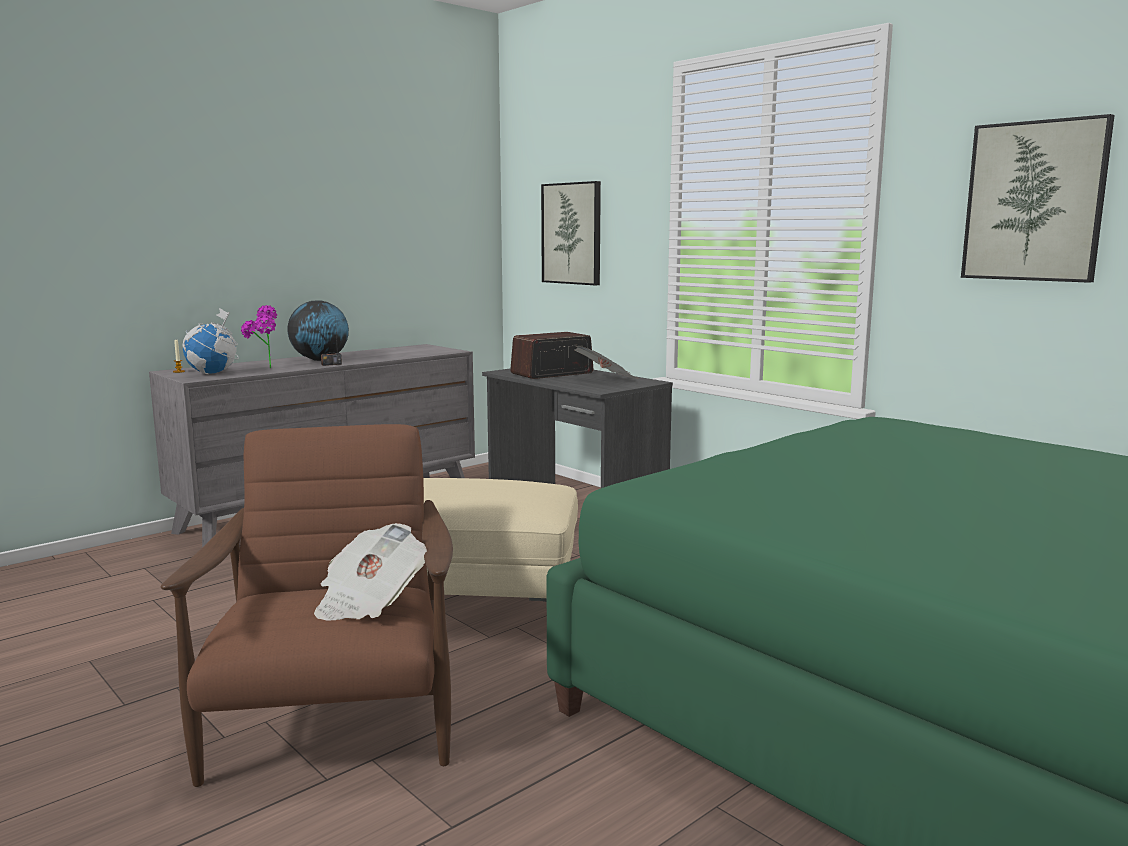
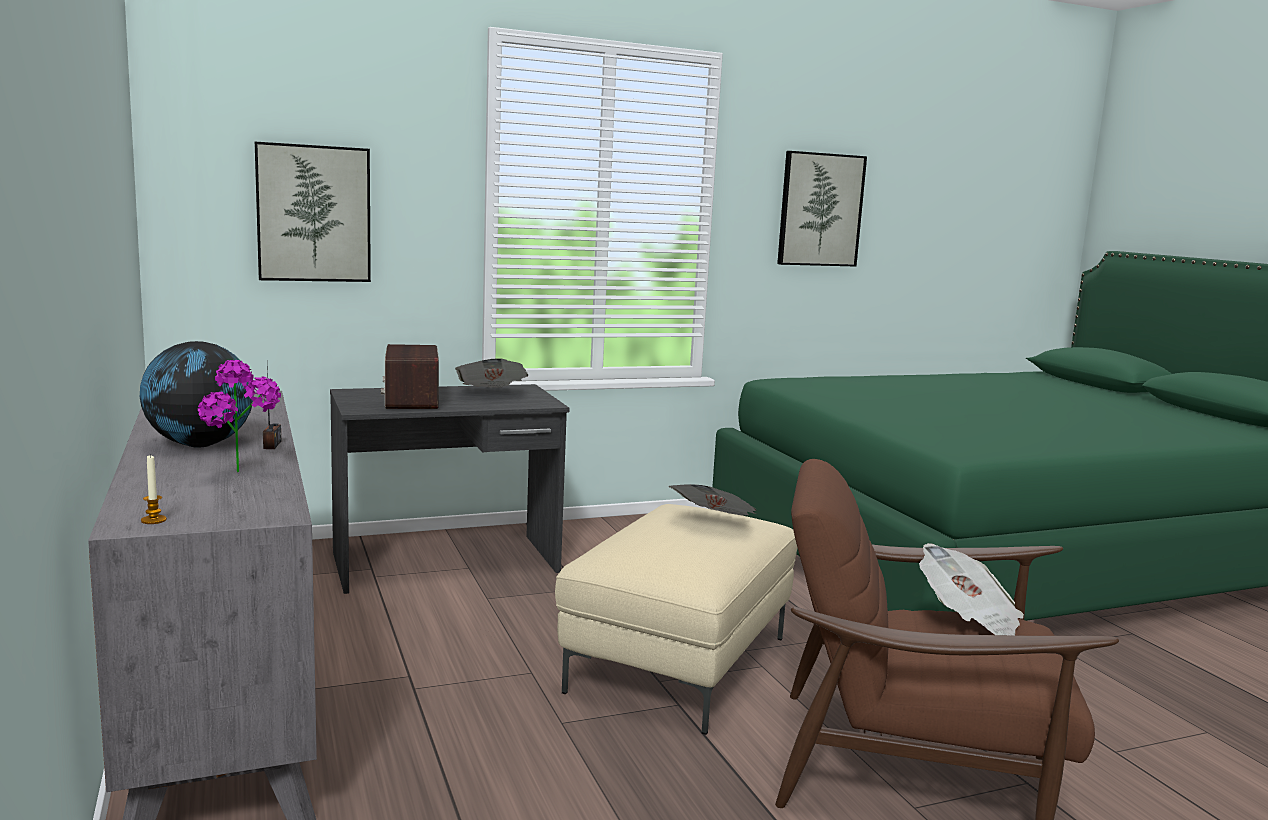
camera: 70 degrees left, 0 degrees up
(213, 373) = (227, 502): globe -> none
(484, 491) = (714, 524): none -> newspaper

